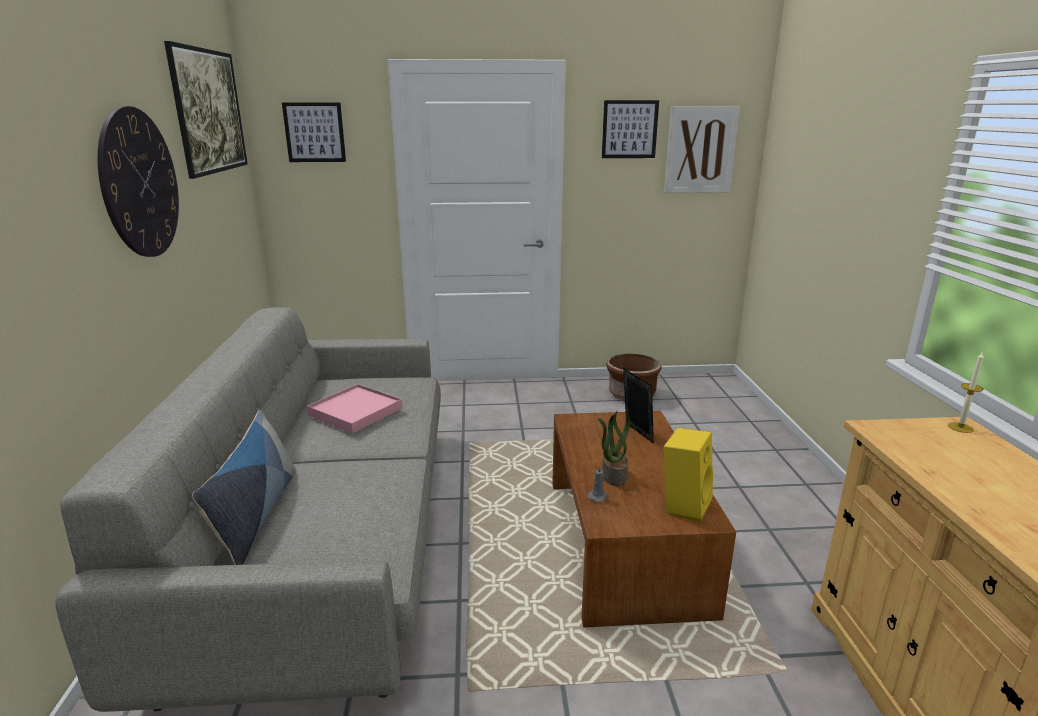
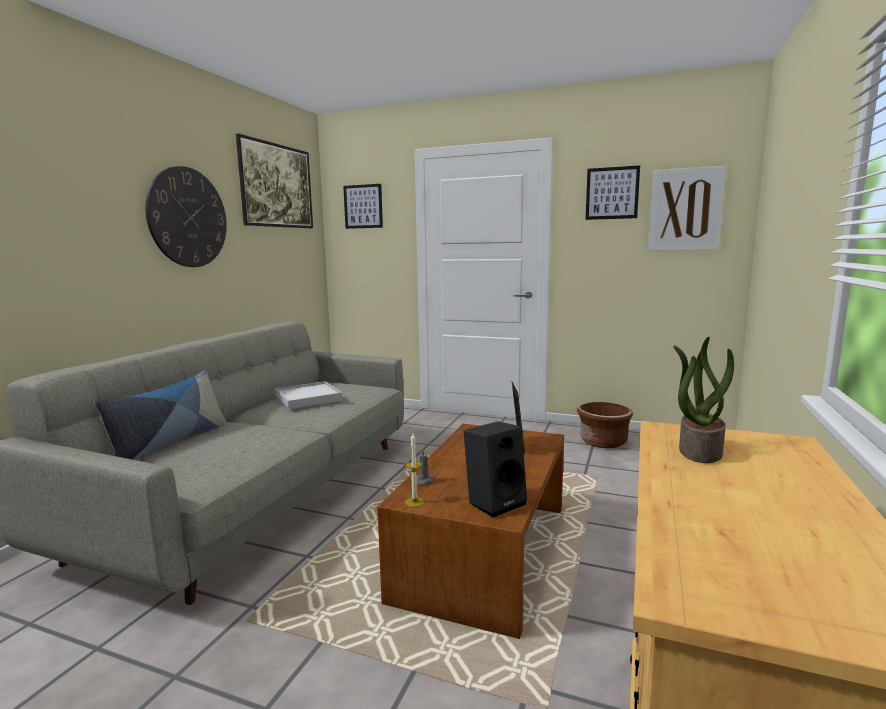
camera: 25 degrees right, 10 degrees down
(355, 411) = (308, 398): pink tray -> white tray
(613, 475) = (457, 470): potted plant -> potted plant (699, 451)
(684, 505) = (495, 502): yellow speaker -> black speaker
(960, 427) = (784, 443): candle -> candle (414, 502)

